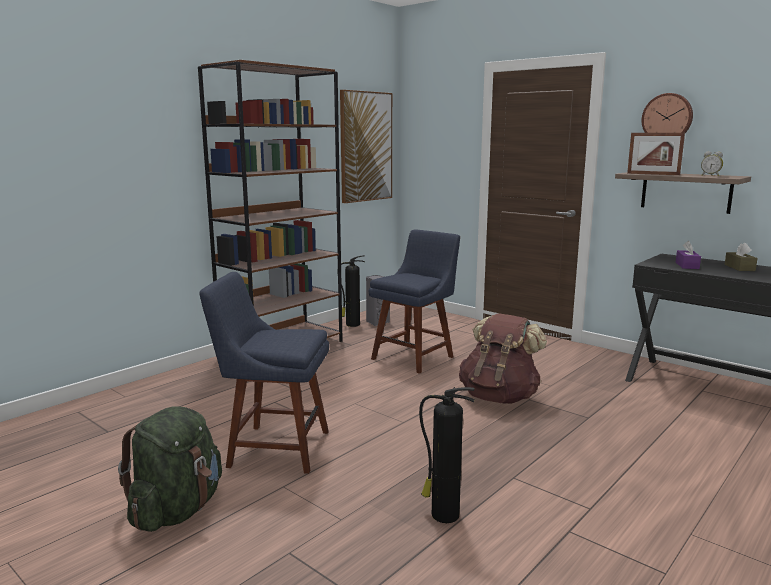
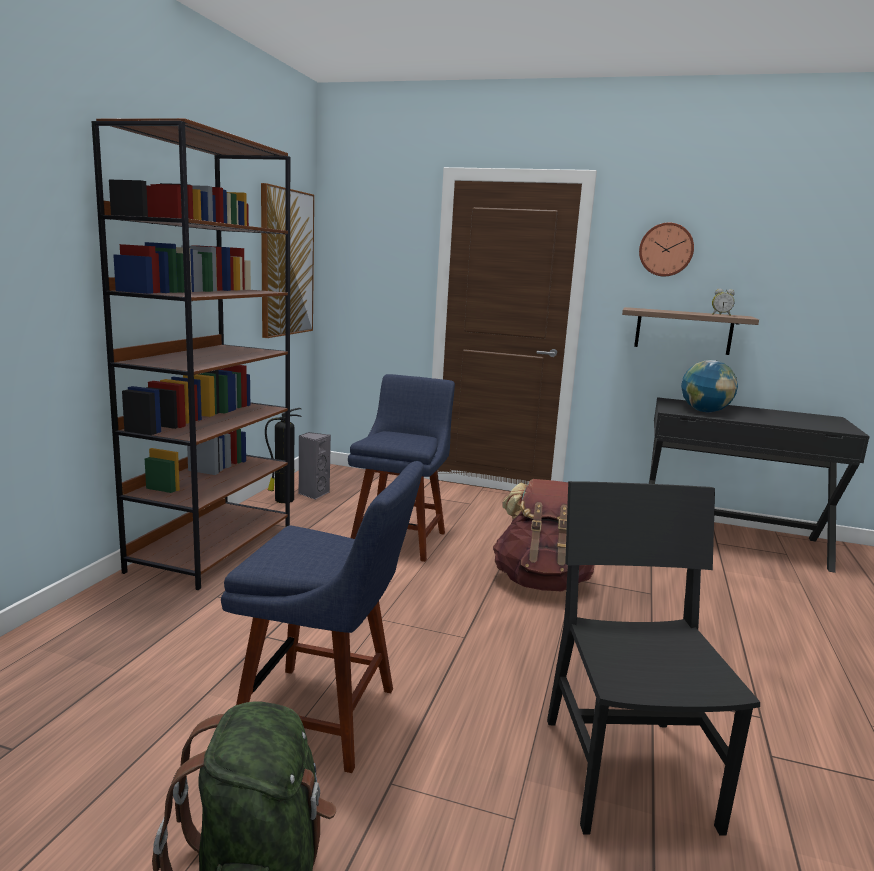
camera: 25 degrees left, 0 degrees up
(274, 448) = (325, 717): blue chair -> blue chair turned 150 degrees counterclockwise
(443, 514) = (628, 771): fire extinguisher -> black chair
(653, 174) = (662, 311): picture frame -> none
(687, 265) = (705, 411): purple tissue box -> globe
(739, 267) = (750, 412): brown tissue box -> none

